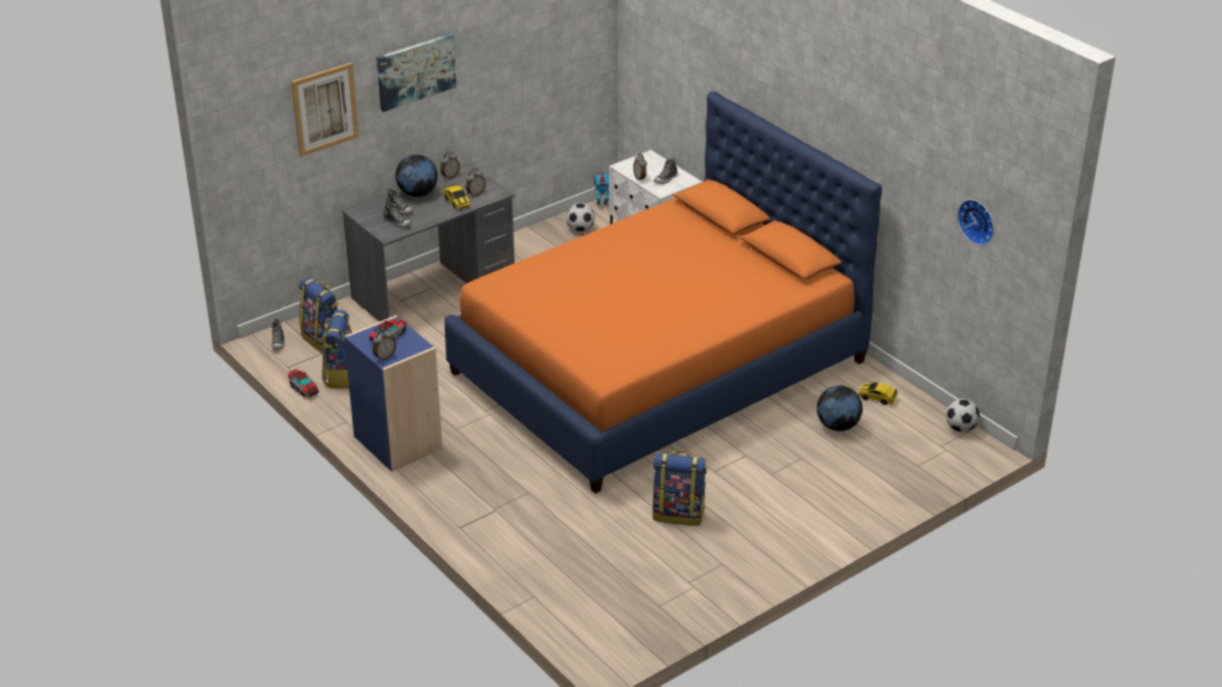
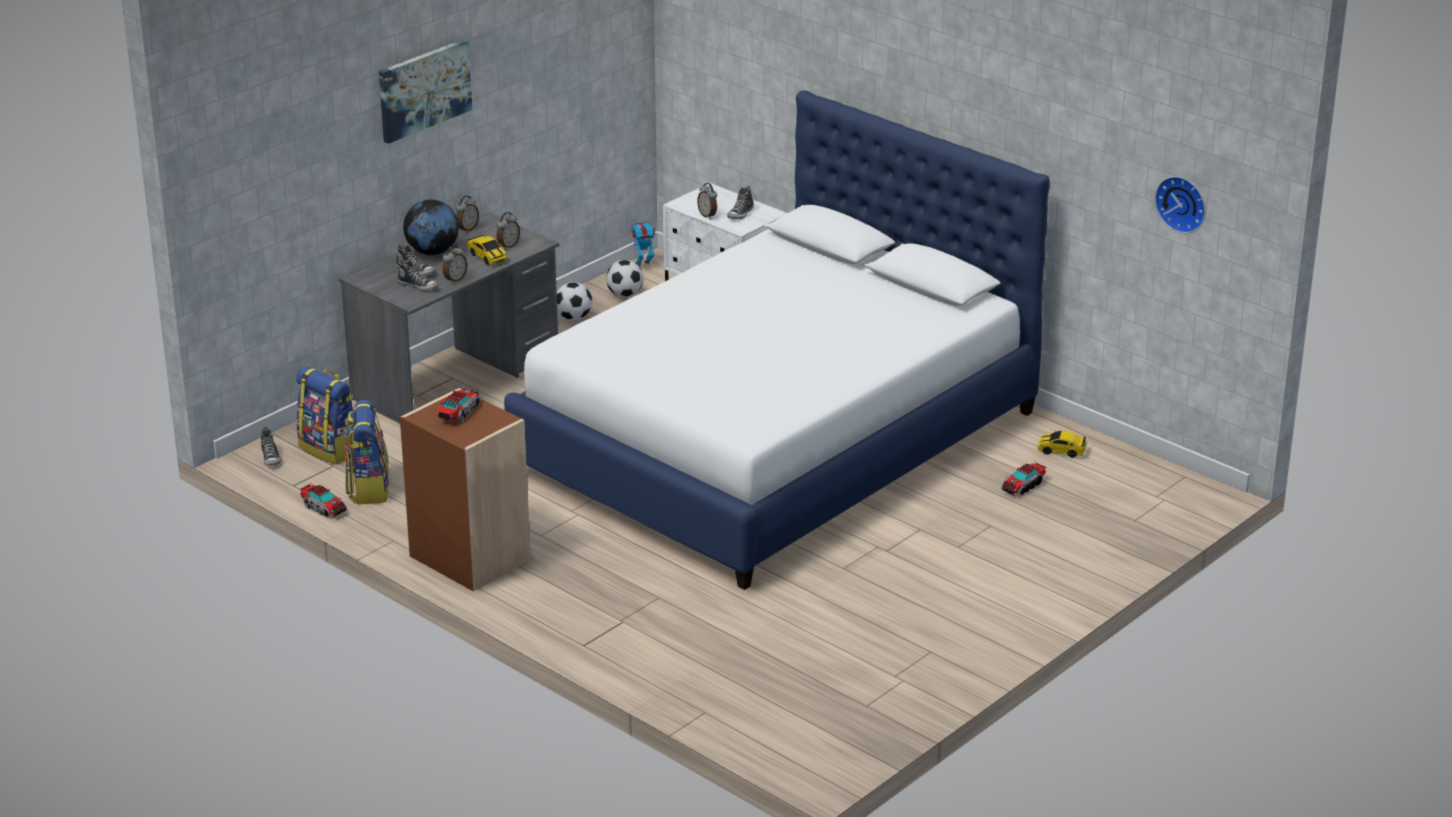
camera: 10 degrees left, 5 degrees down
(325, 109) = (319, 141): picture -> none
(384, 357) = (462, 435): alarm clock -> alarm clock (454, 279)
(396, 442) = (468, 557): blue bookcase -> brown bookcase
(659, 367) = (777, 441): orange bed -> white bed
(679, 514) = (857, 602): backpack -> none
(837, 426) = (1023, 486): globe -> toy truck
(960, 428) = (1173, 474): football -> football (573, 318)

